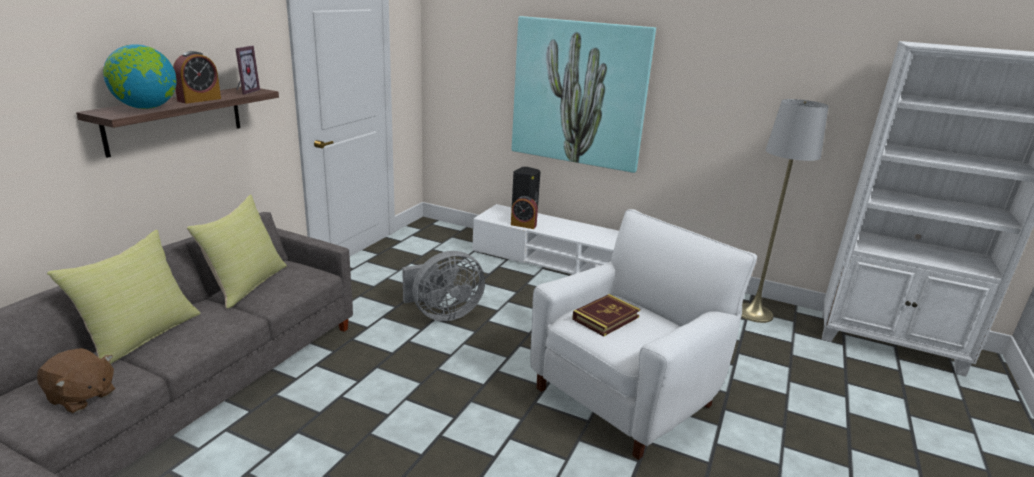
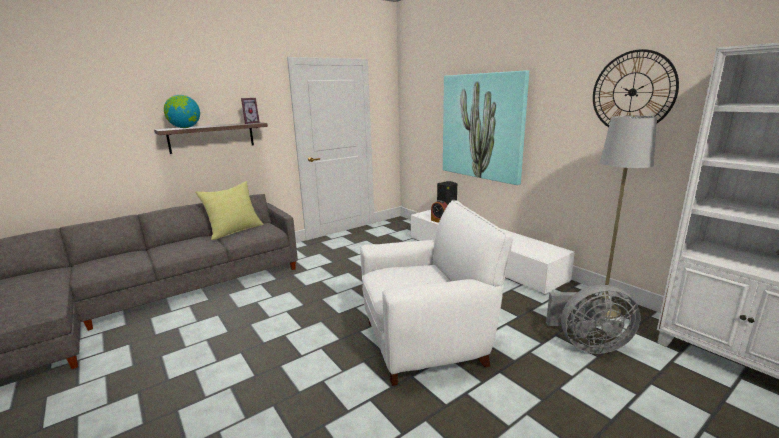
camera: 30 degrees right, 5 degrees down
(81, 397) = (110, 266): brown plush toy -> none
(141, 336) = (163, 246): yellow pillow -> none
(199, 100) = (218, 125): alarm clock -> none
(443, 314) = (355, 270): grey fan -> grey fan (587, 345)
(606, 318) = (400, 275): book -> none
(786, 70) = (632, 92): none -> wall clock

